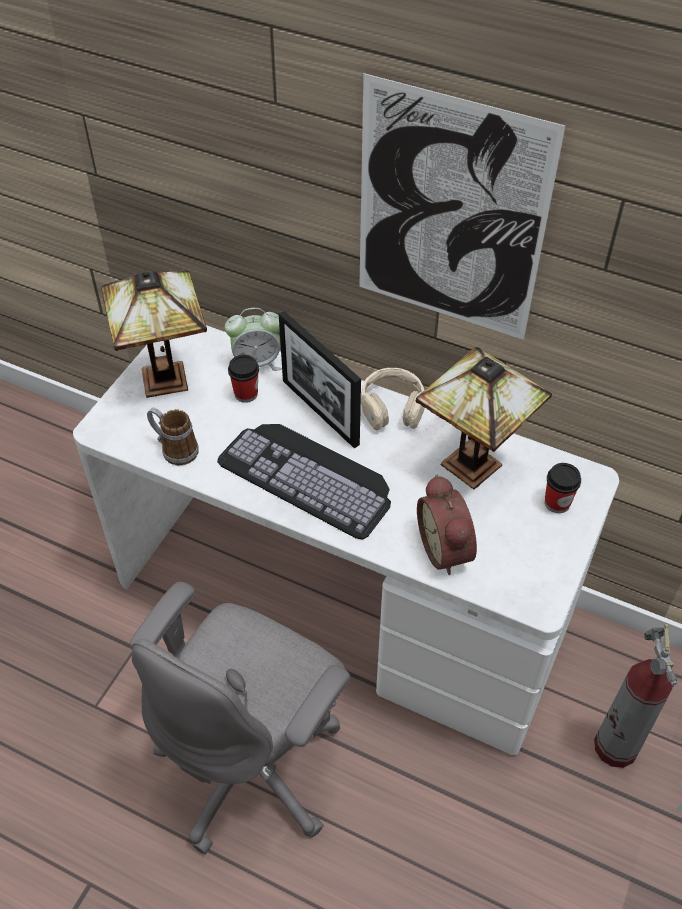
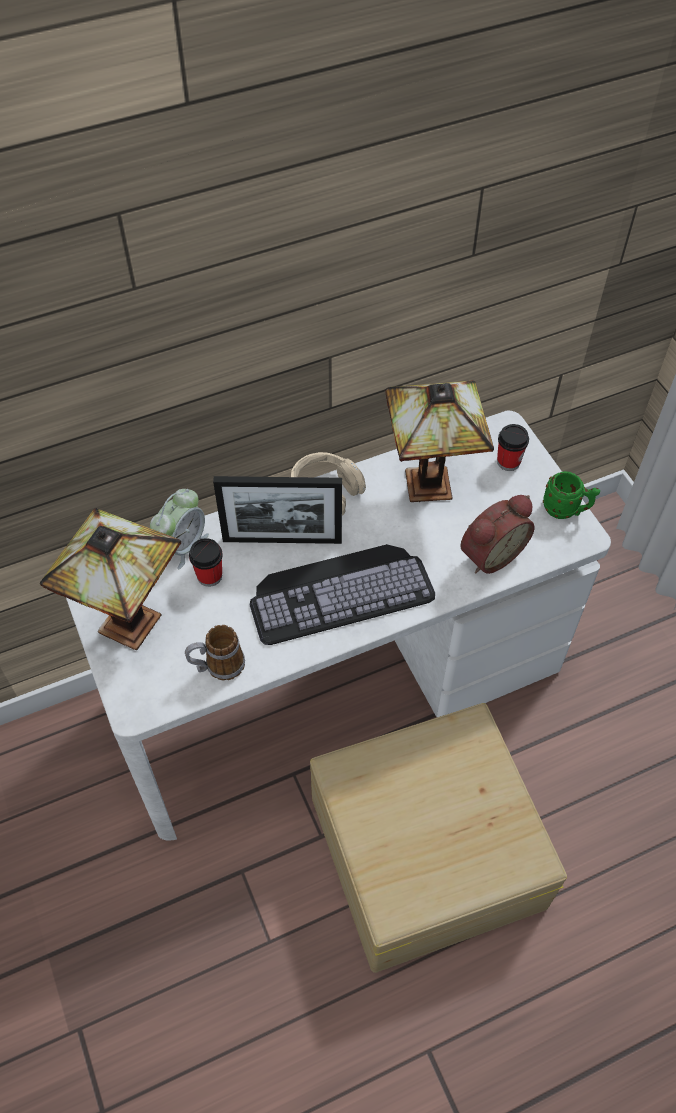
camera: 50 degrees left, 5 degrees up
(253, 763) = (424, 850): grey office chair -> beige storage box
(447, 549) = (490, 553): alarm clock -> alarm clock turned 60 degrees counterclockwise
(449, 215) = (337, 290): picture -> none
(553, 575) = (566, 510): none -> green mug
(616, 747) = (601, 607): fire extinguisher -> none

